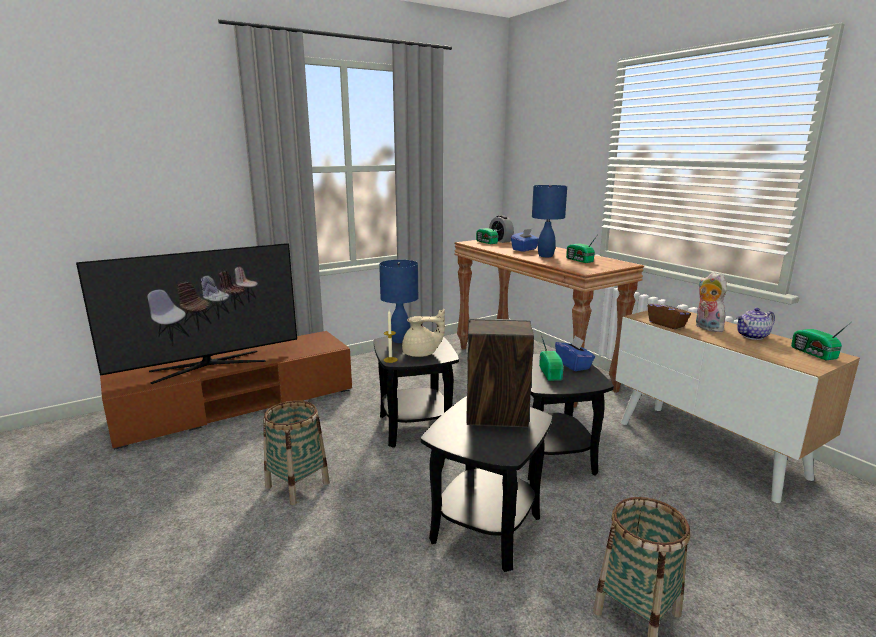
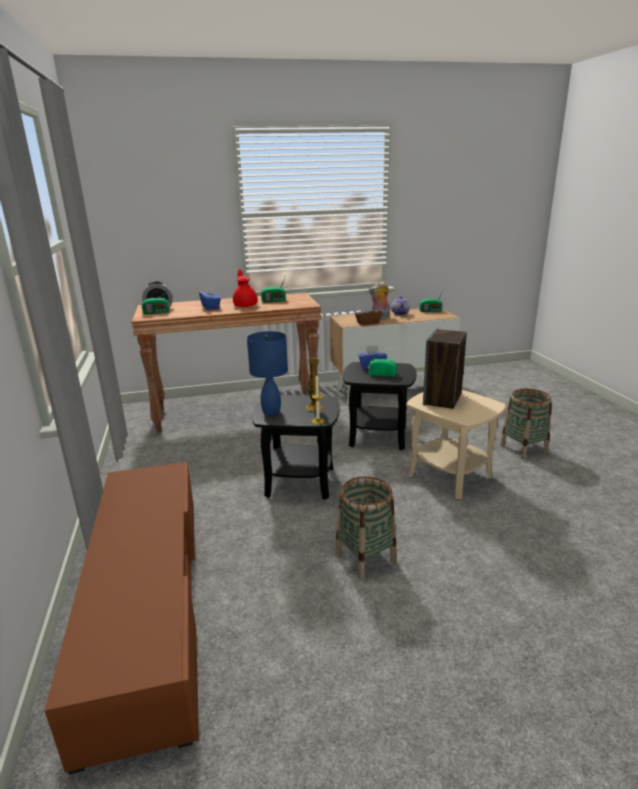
camera: 70 degrees left, 5 degrees up
(207, 366) = (142, 570): television -> none
(421, 354) = (313, 408): beige teapot -> vase
(485, 528) = (449, 476): black side table -> beige side table
(546, 256) = (245, 305): blue table lamp -> red teapot

